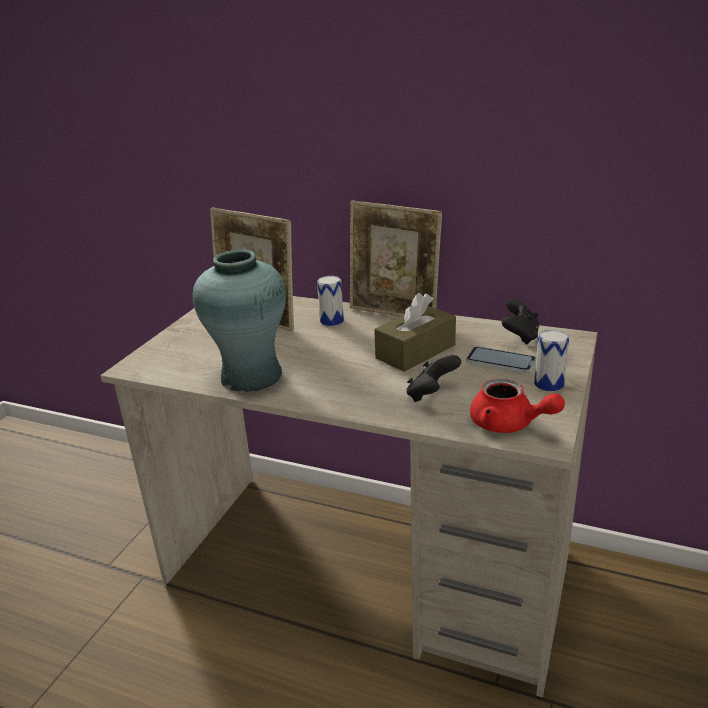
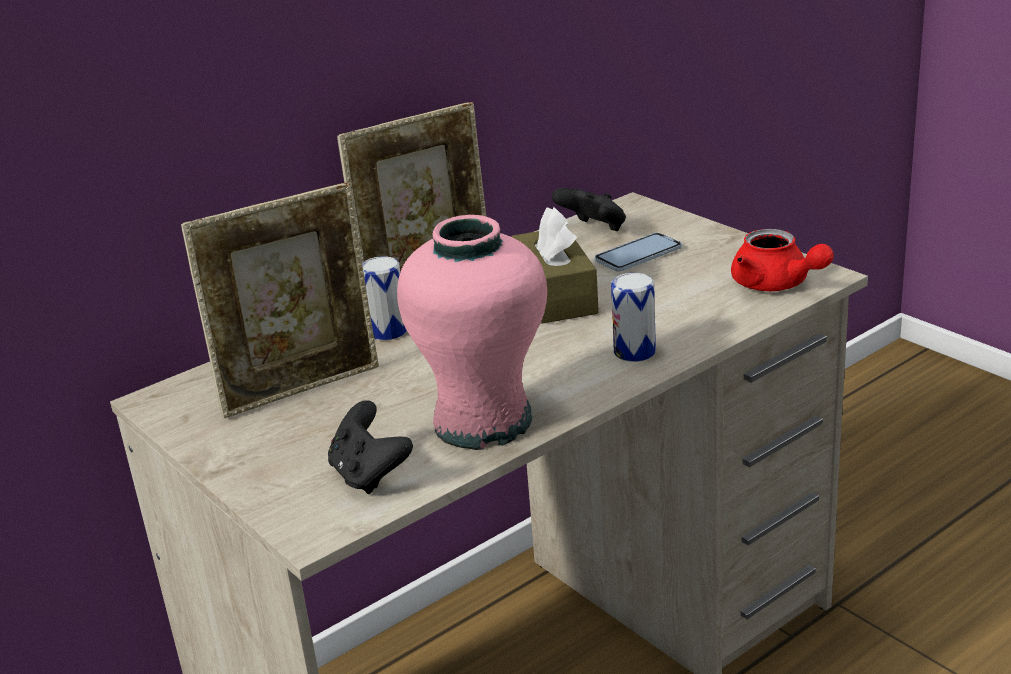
camera: 60 degrees left, 0 degrees up
(252, 377) = (484, 422): turquoise vase -> pink vase
(431, 395) = (672, 310): black game controller -> black game controller (369, 475)
(509, 424) = (776, 285): red teapot -> red teapot turned 75 degrees clockwise
(549, 384) = (716, 244): can -> can (634, 351)

